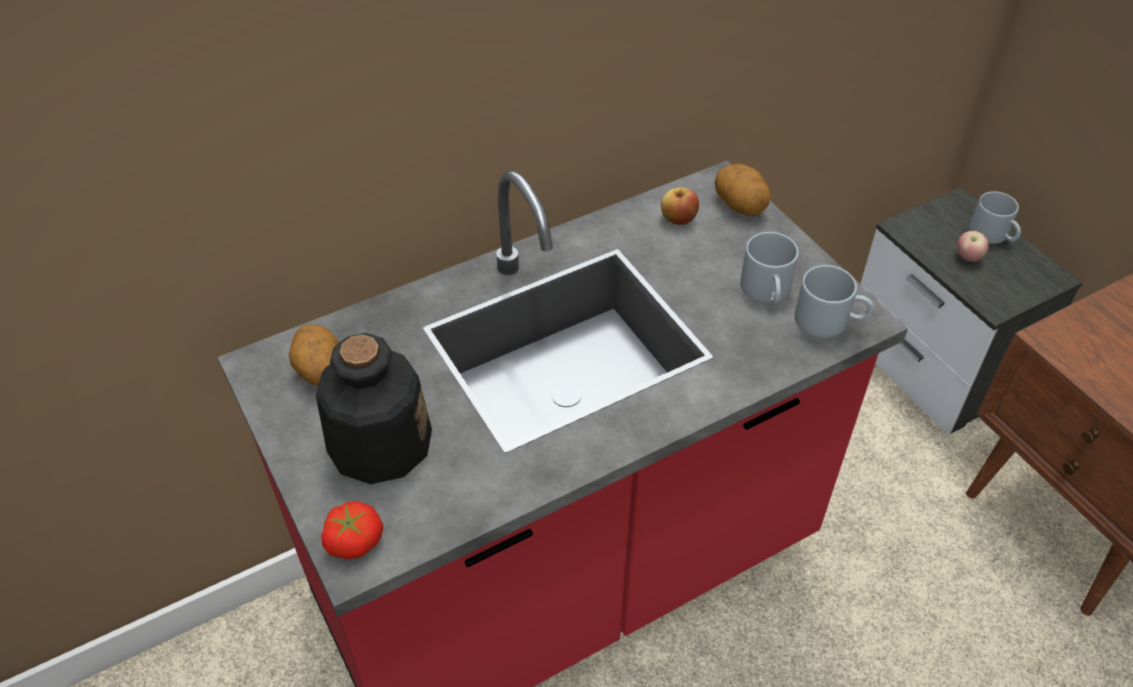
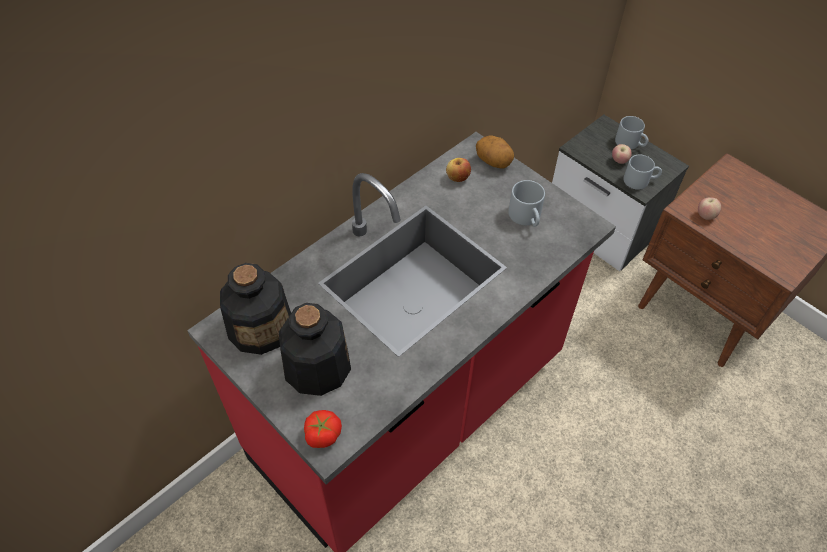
camera: 15 degrees left, 5 degrees up
(320, 372) = (260, 327): potato -> bottle
(830, 320) = (569, 230): grey mug -> grey mug (640, 180)
(1084, 355) = (705, 216): none -> apple

